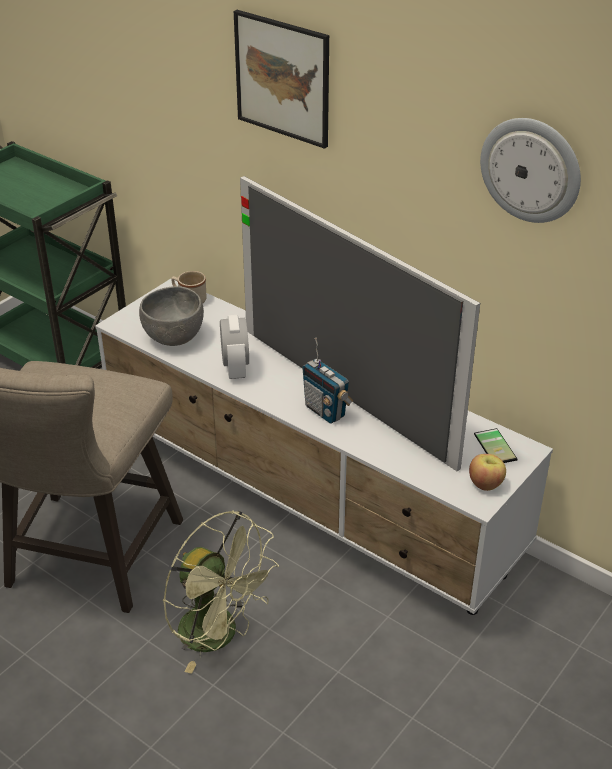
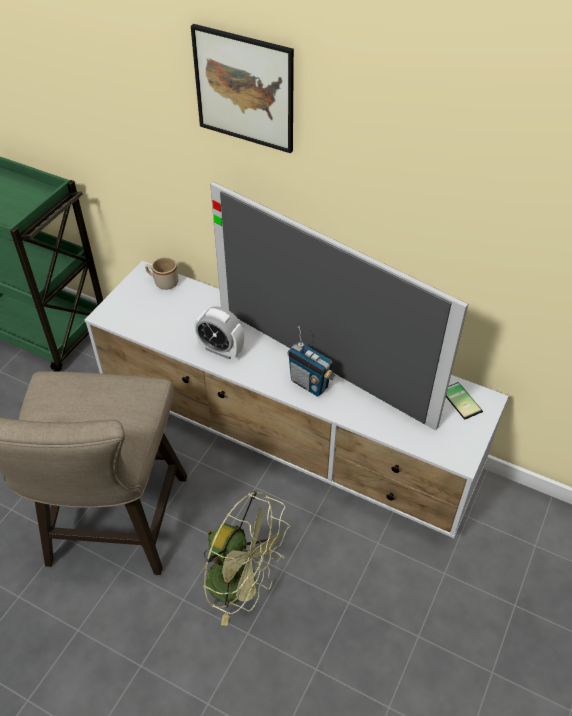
camera: 10 degrees left, 10 degrees up
(173, 338) = (158, 324): grey bowl -> none
(235, 369) = (221, 350): alarm clock -> alarm clock turned 135 degrees clockwise
(486, 484) = (462, 440): apple -> none
(531, 169) = (503, 172): wall clock -> none

